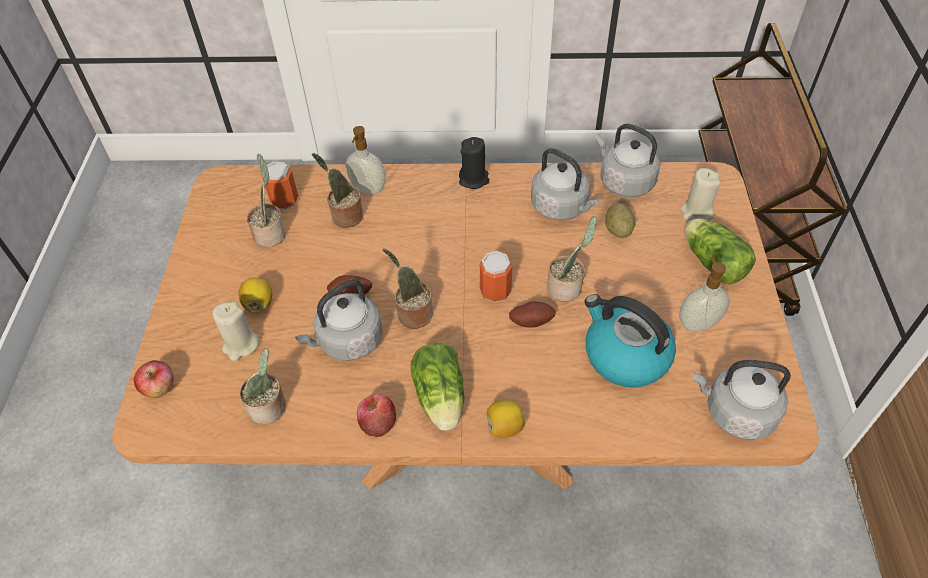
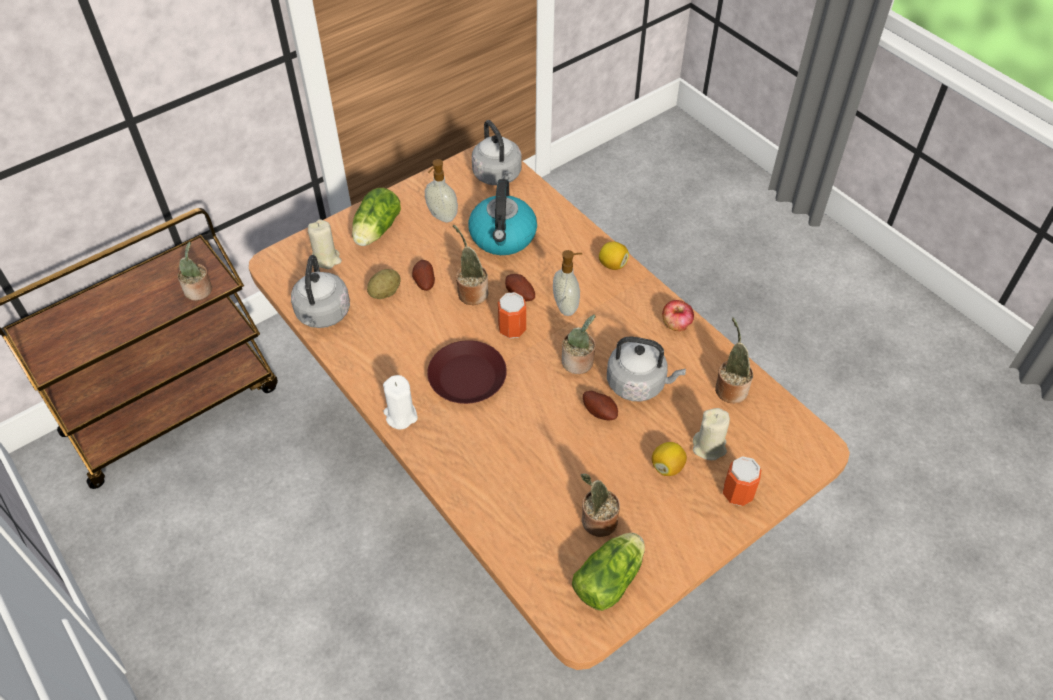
camera: 130 degrees left, 0 degrees up
(160, 388) = (790, 466): apple -> none
(284, 200) = (551, 545): can -> can (737, 493)
(345, 216) = (527, 479): potted plant -> potted plant (199, 291)
(367, 189) = (480, 487): soap dispenser -> soap dispenser (566, 306)
(440, 400) = (627, 304): lettuce -> lettuce (611, 578)
(471, 234) = (468, 377): none -> brown plate
(474, 179) = (400, 415): black candle -> white candle
(561, 207) = (387, 338): grey kettle -> none
(609, 261) = (424, 282): none -> potato

